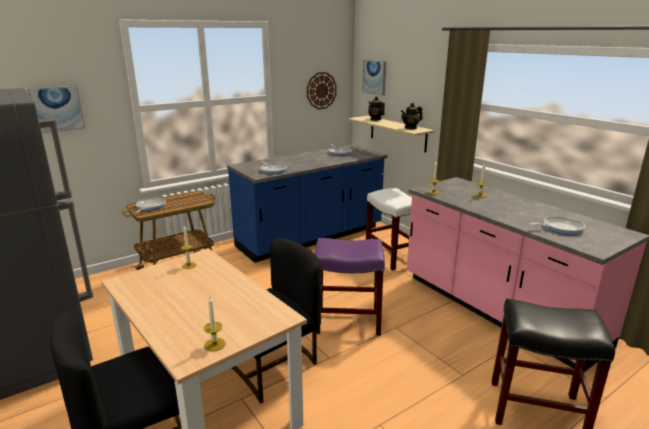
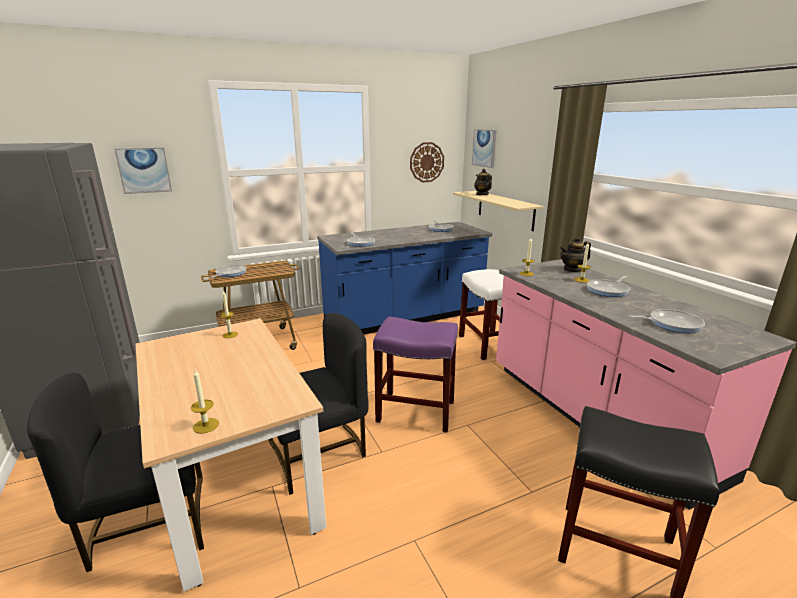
camera: 10 degrees right, 0 degrees up
(410, 128) = (516, 203): teapot -> teapot (572, 269)
(504, 203) = (608, 290): none -> frying pan

